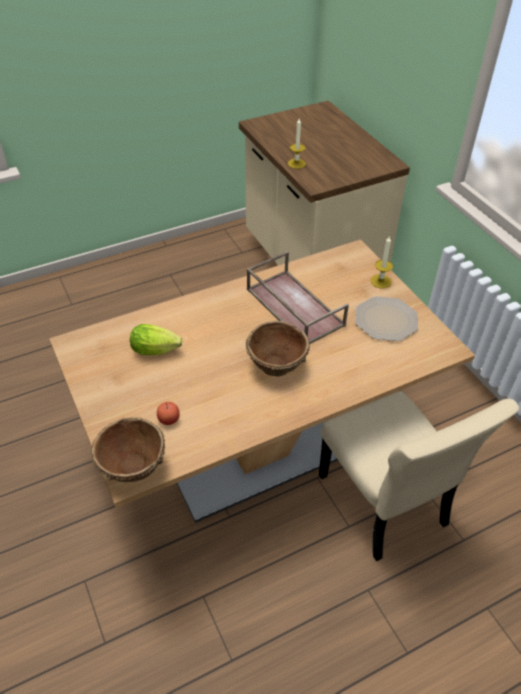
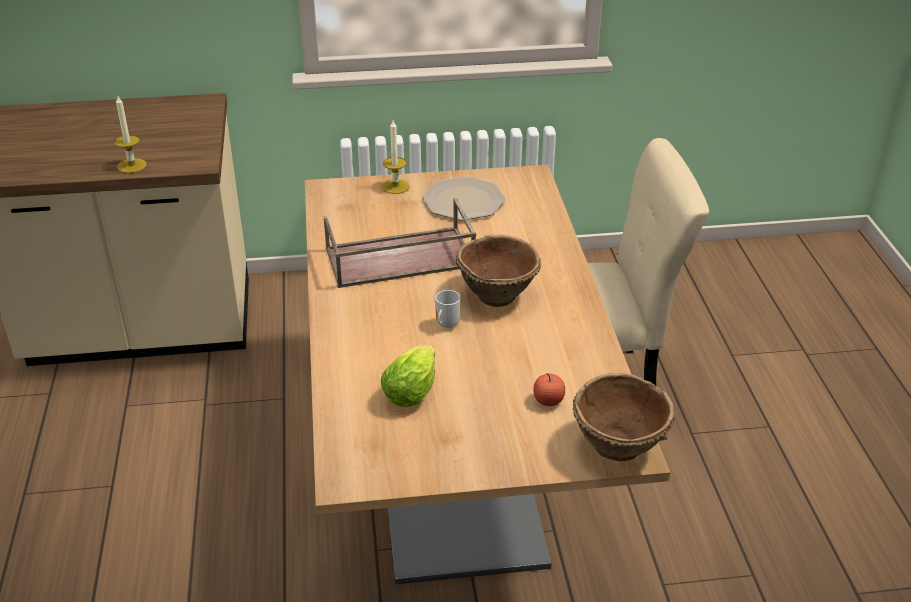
camera: 70 degrees left, 10 degrees down
(230, 348) = (445, 324): none -> mug

